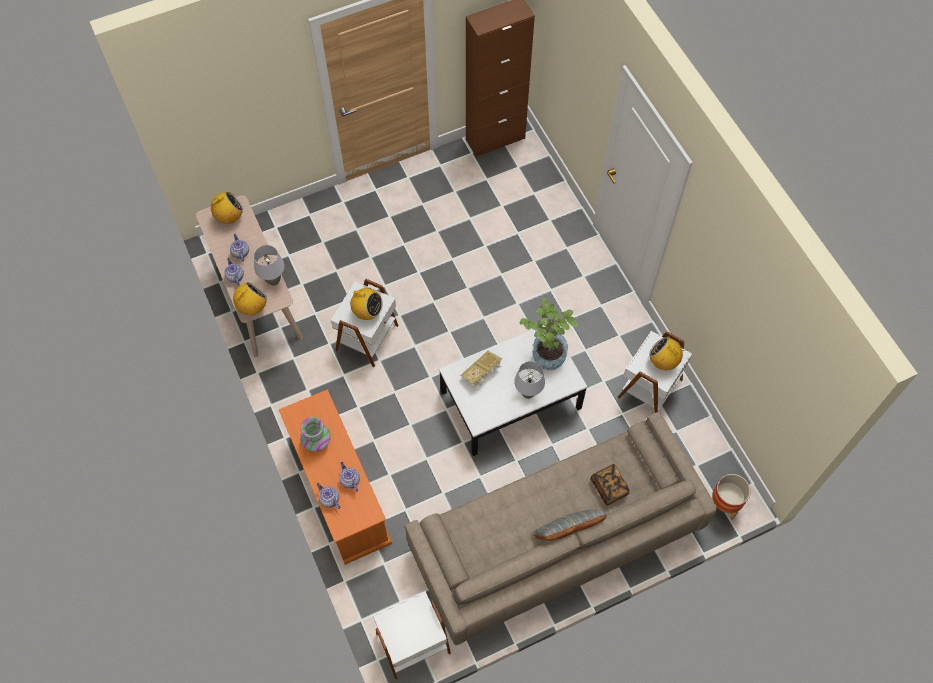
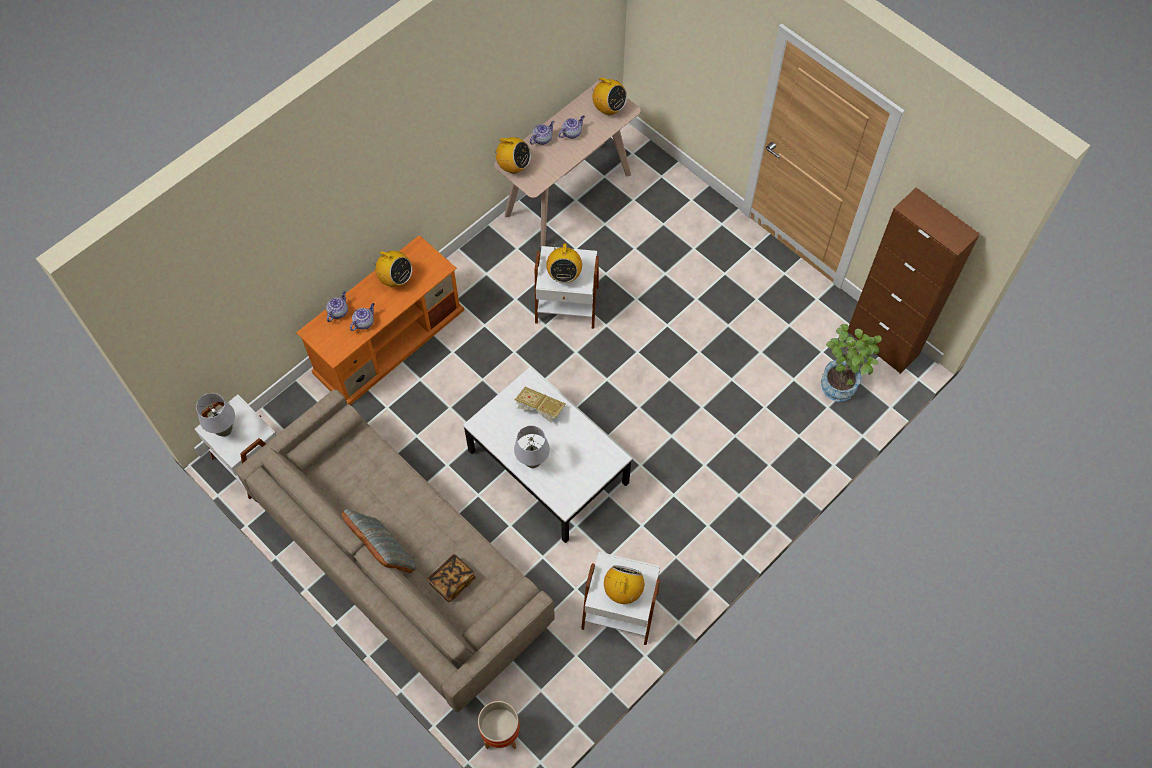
camera: 70 degrees right, 0 degrees up
(273, 281) = (551, 172): grey table lamp -> grey table lamp (224, 431)
(316, 441) = (395, 279): vase -> radio
(546, 352) = (591, 465): potted plant -> potted plant (841, 382)

